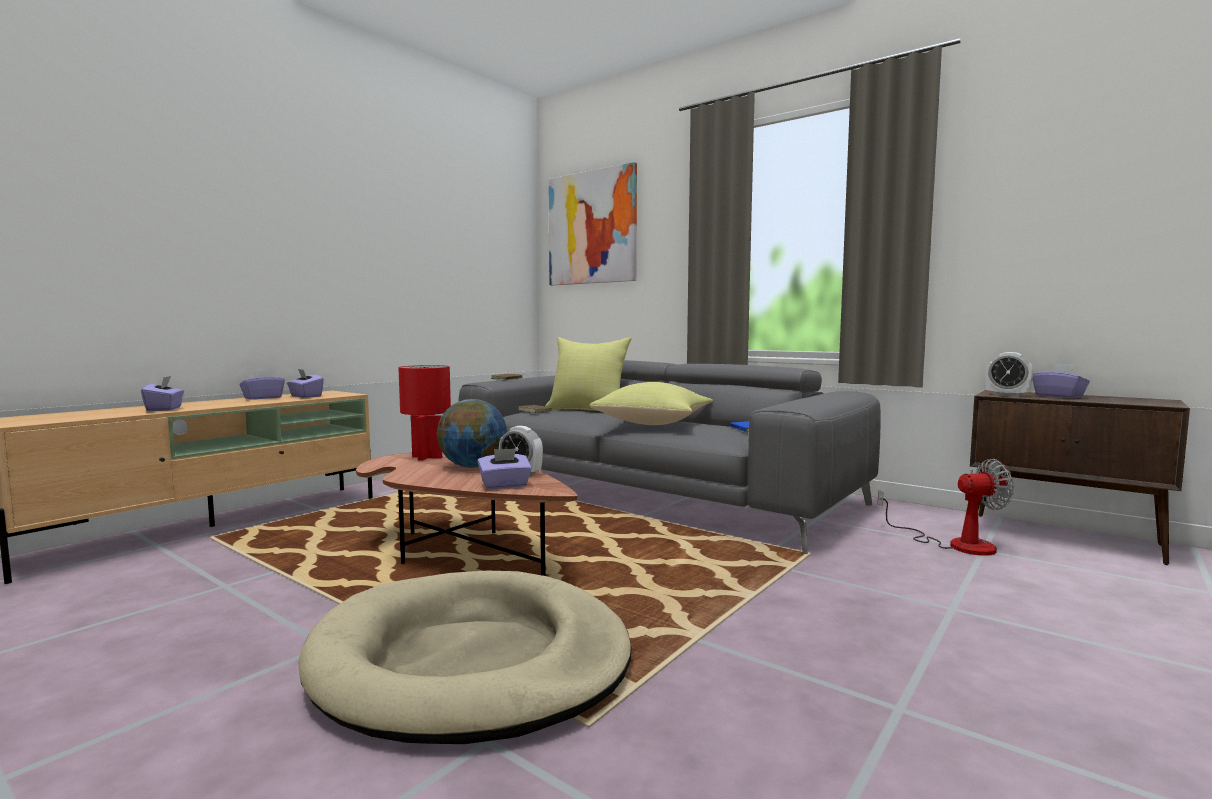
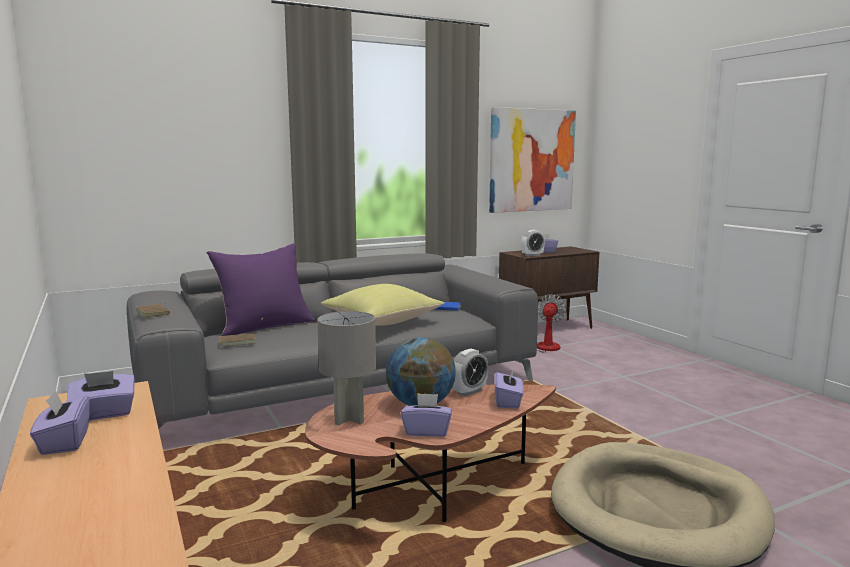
camera: 65 degrees left, 5 degrees up
(165, 409) = (116, 514): purple tissue box -> purple tissue box (426, 431)
(427, 457) = (349, 419): red table lamp -> grey table lamp
(588, 410) = (265, 326): yellow pillow -> purple pillow
(592, 228) = (136, 106): picture -> picture (531, 160)

